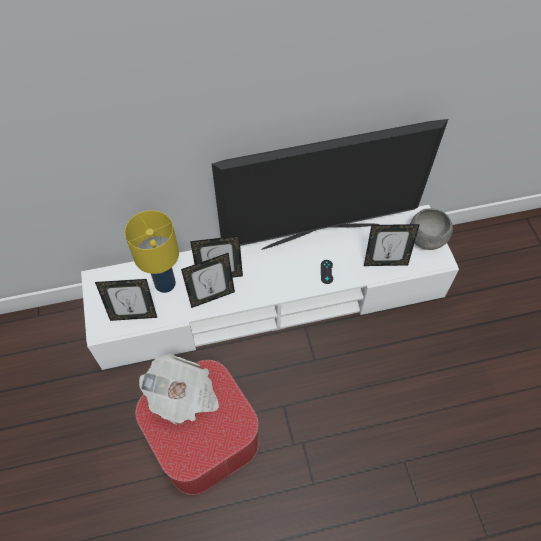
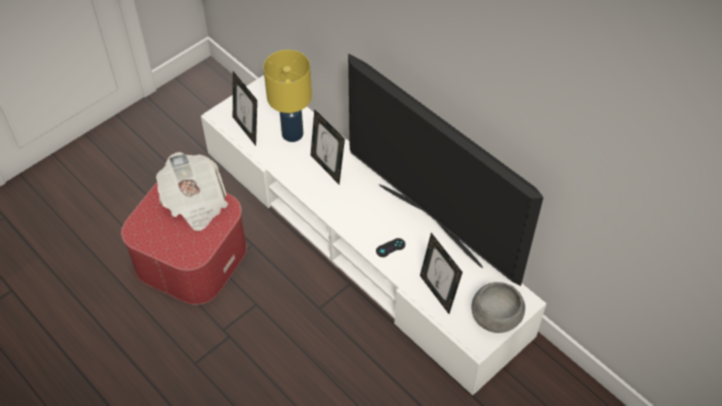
camera: 60 degrees right, 5 degrees down
(212, 296) = (301, 173): picture frame -> none

